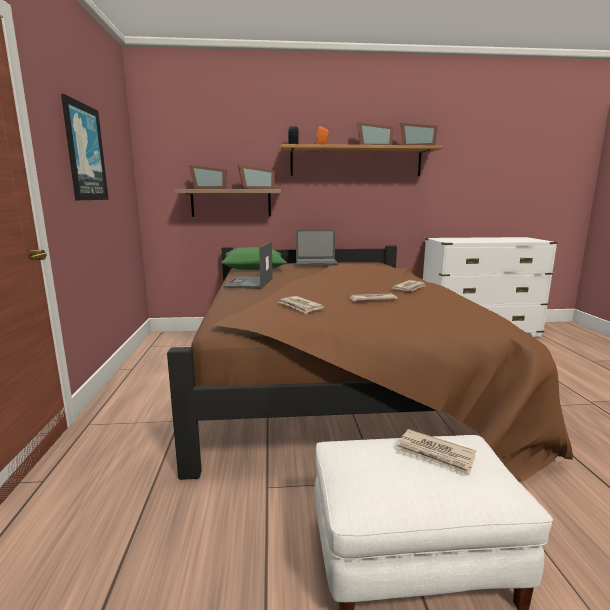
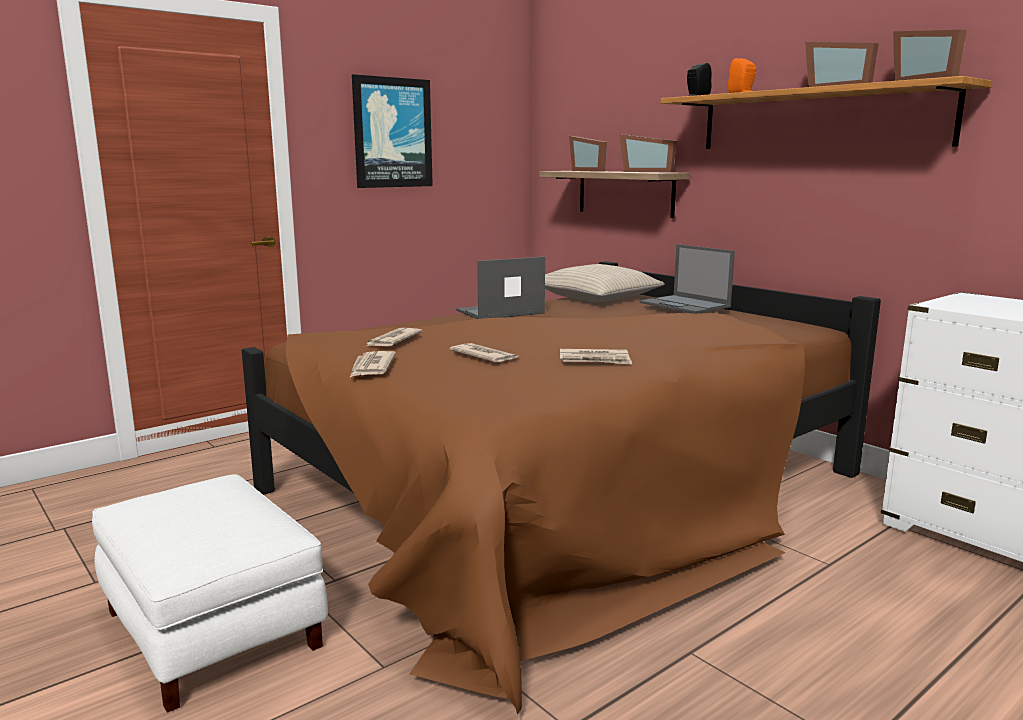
camera: 55 degrees right, 0 degrees up
(254, 267) = (597, 297): green pillow -> beige pillow
(435, 454) = (216, 512): newspaper -> newspaper (371, 367)

